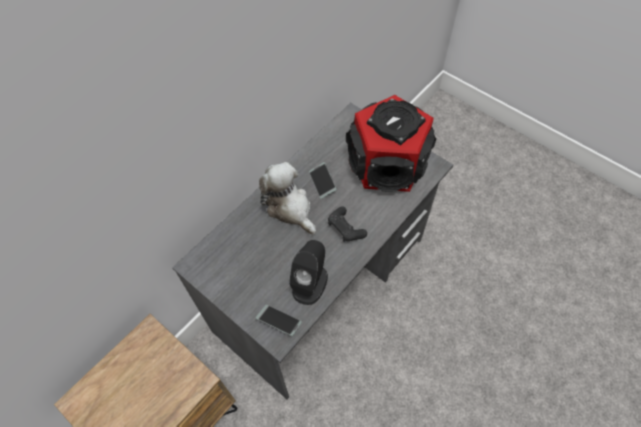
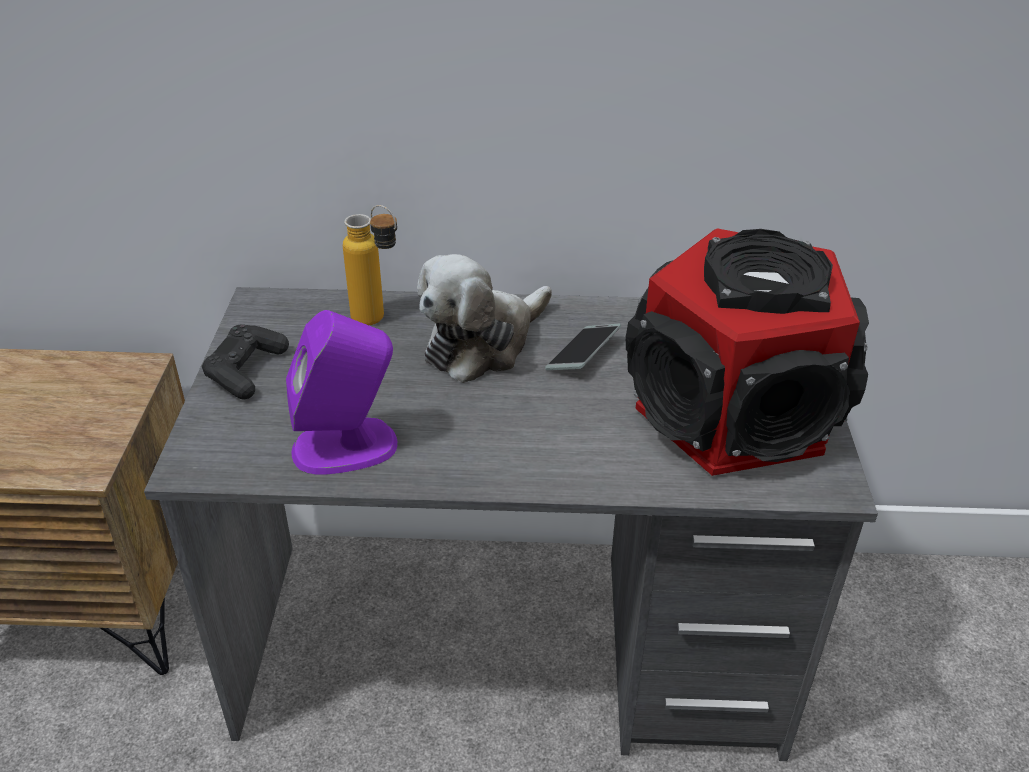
camera: 50 degrees right, 20 degrees down
(245, 231) = (379, 322): none -> bottle
(279, 321) = (229, 448): phone -> none
(289, 207) = (483, 344): plush toy -> plush toy turned 150 degrees counterclockwise
(310, 283) = (346, 446): black speaker -> purple speaker
(345, 228) = (517, 432): black game controller -> black game controller (246, 371)

